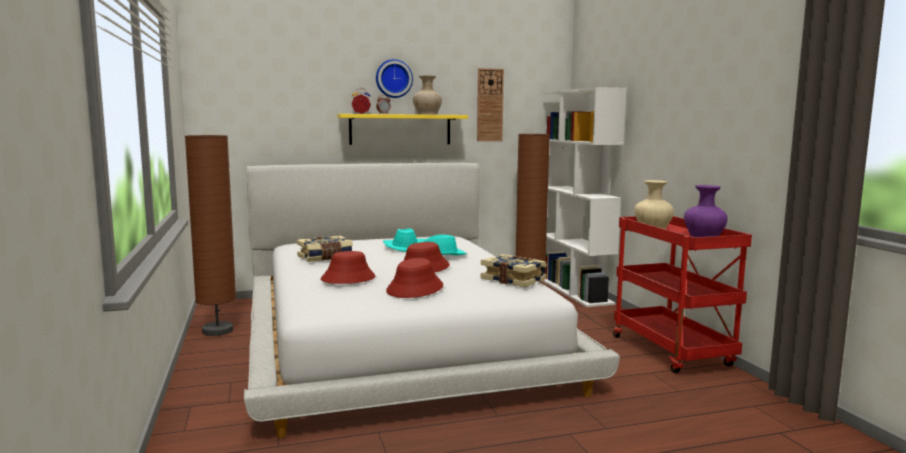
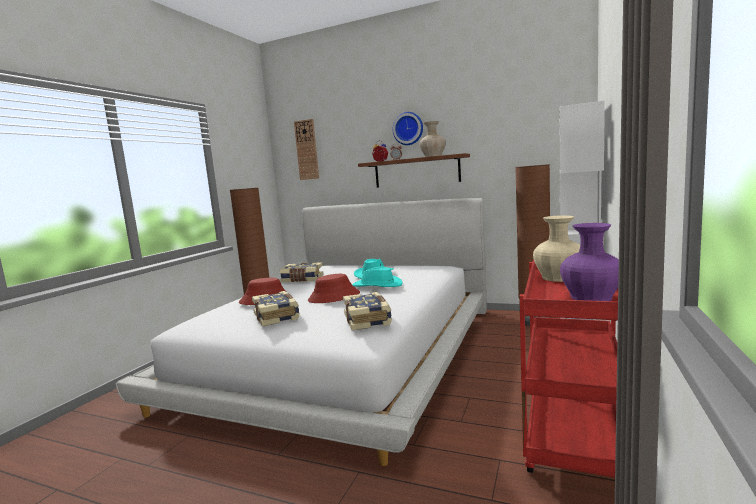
camera: 40 degrees right, 0 degrees up
(400, 129) = (416, 171): yellow shelf -> brown shelf
(415, 289) = (277, 316): red hat -> book
(490, 105) = (500, 141): wall clock -> wall clock (307, 150)

